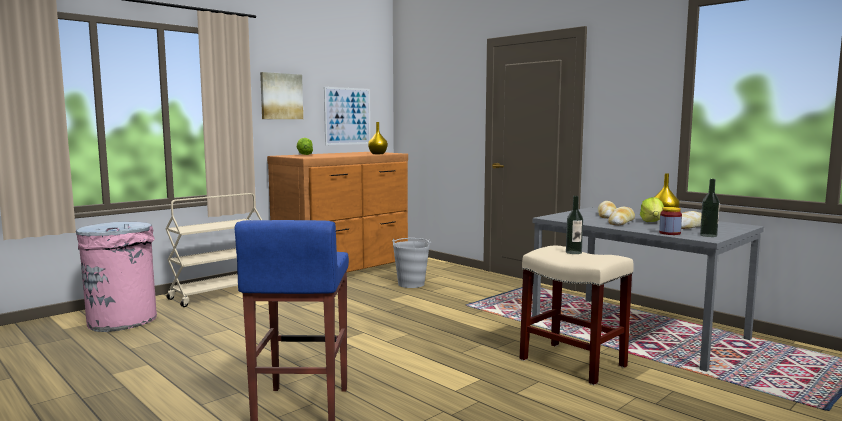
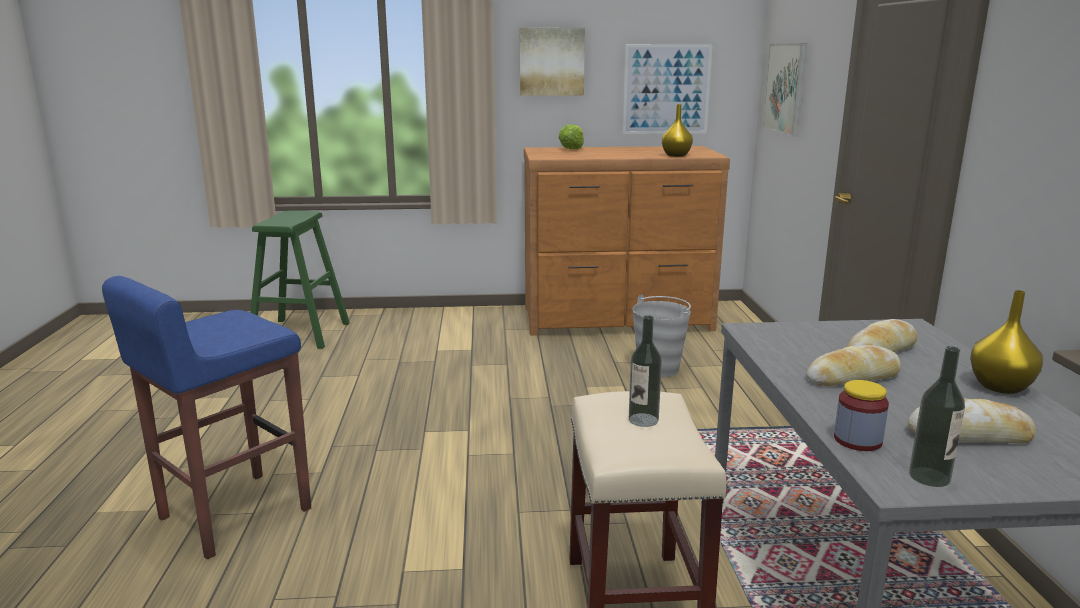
camera: 40 degrees right, 10 degrees up
(123, 320) = (300, 334): pink trash can -> green stool
(219, 294) = (428, 322): beige cart -> none
(424, 113) = (785, 88): none -> picture
(652, 222) = (922, 395): lettuce -> none

